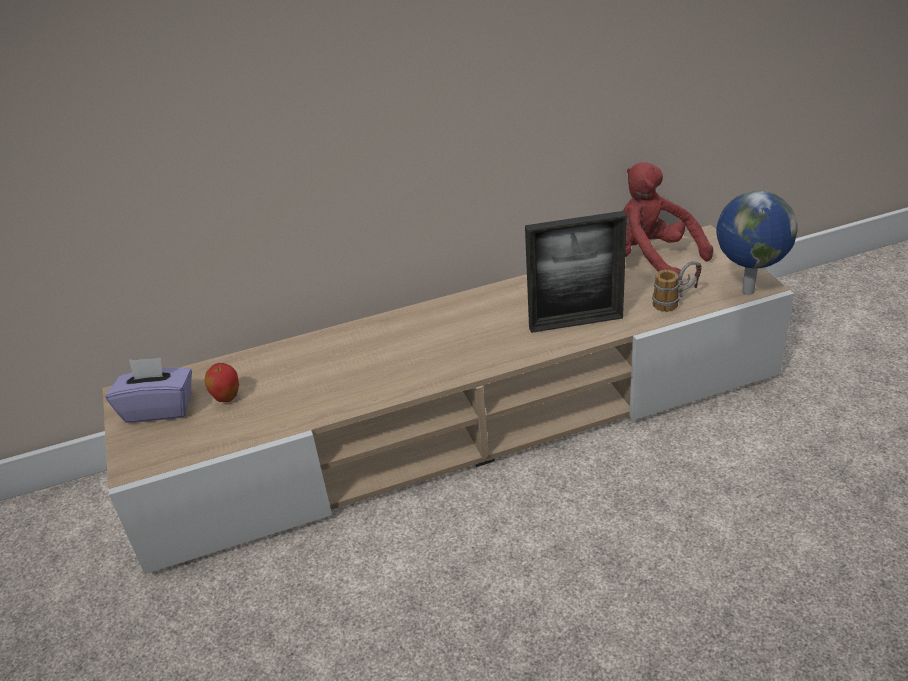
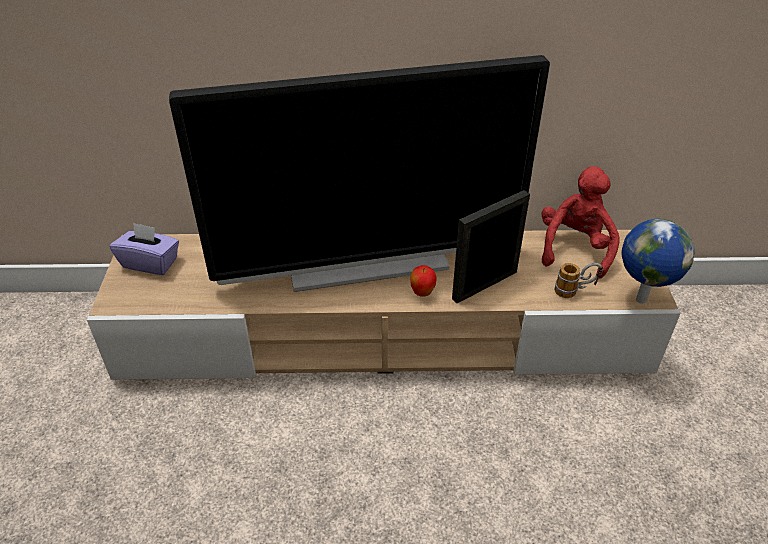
camera: 15 degrees right, 5 degrees up
(227, 398) = (199, 269): apple -> apple (422, 293)
(431, 337) = (368, 264): none -> television
(576, 322) = (484, 285): picture frame -> picture frame turned 135 degrees clockwise
(652, 261) = (574, 248): red plush toy -> red plush toy turned 45 degrees clockwise

